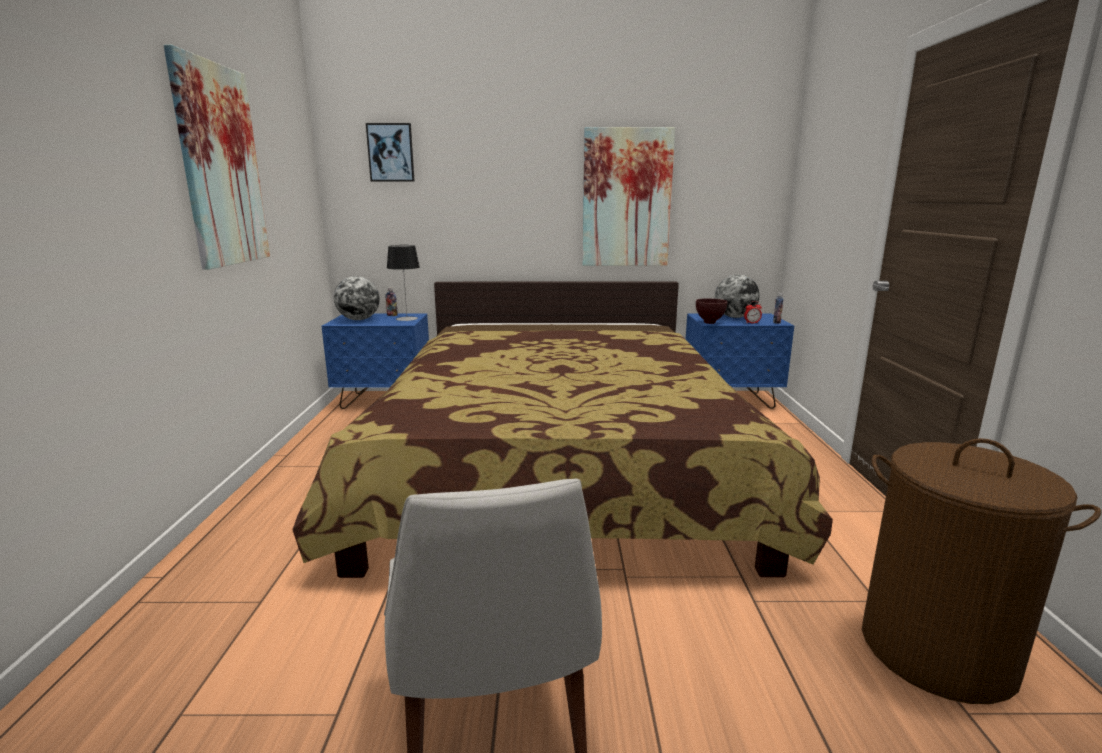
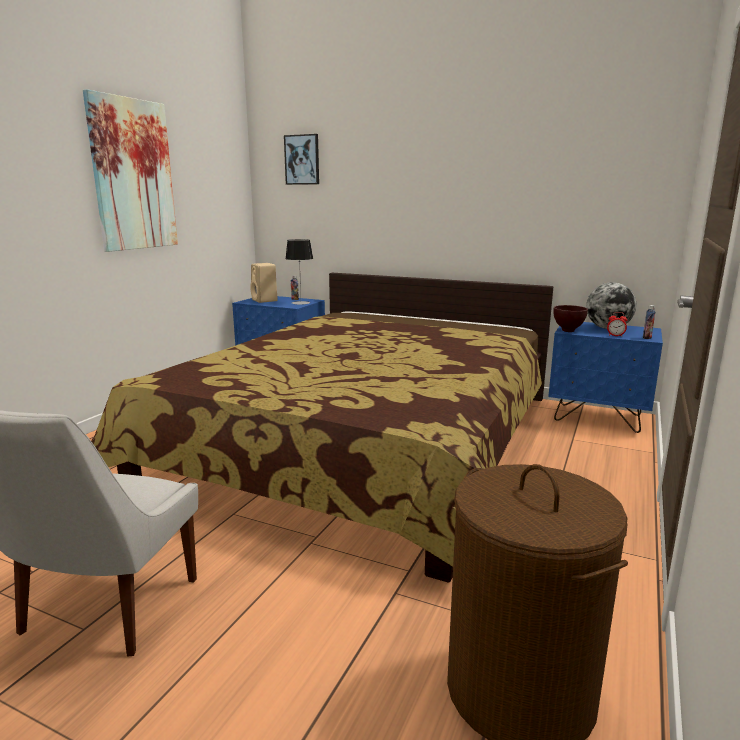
camera: 25 degrees right, 0 degrees up
(359, 319) = (265, 300): globe -> beige speaker
(626, 198) = (504, 199): picture -> none

